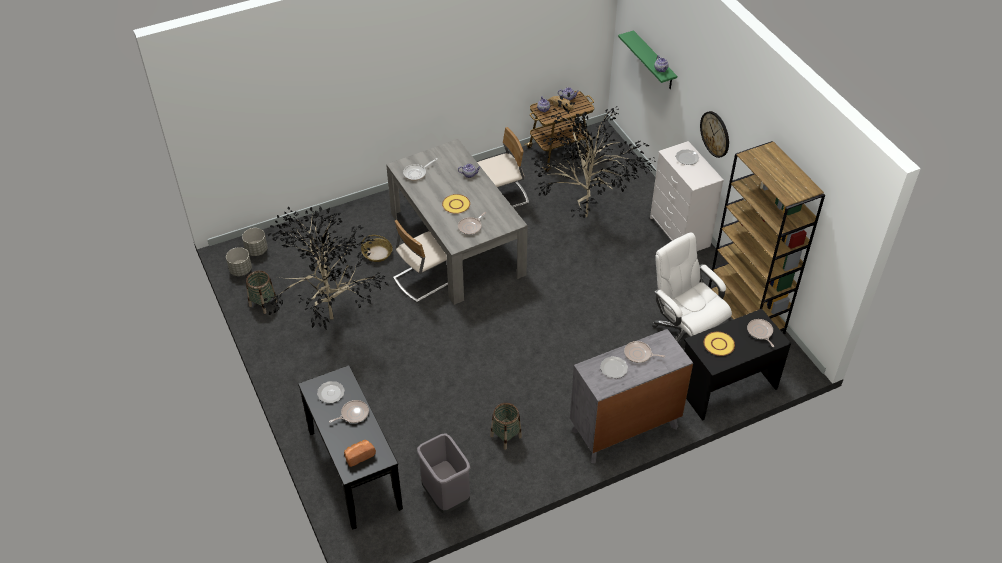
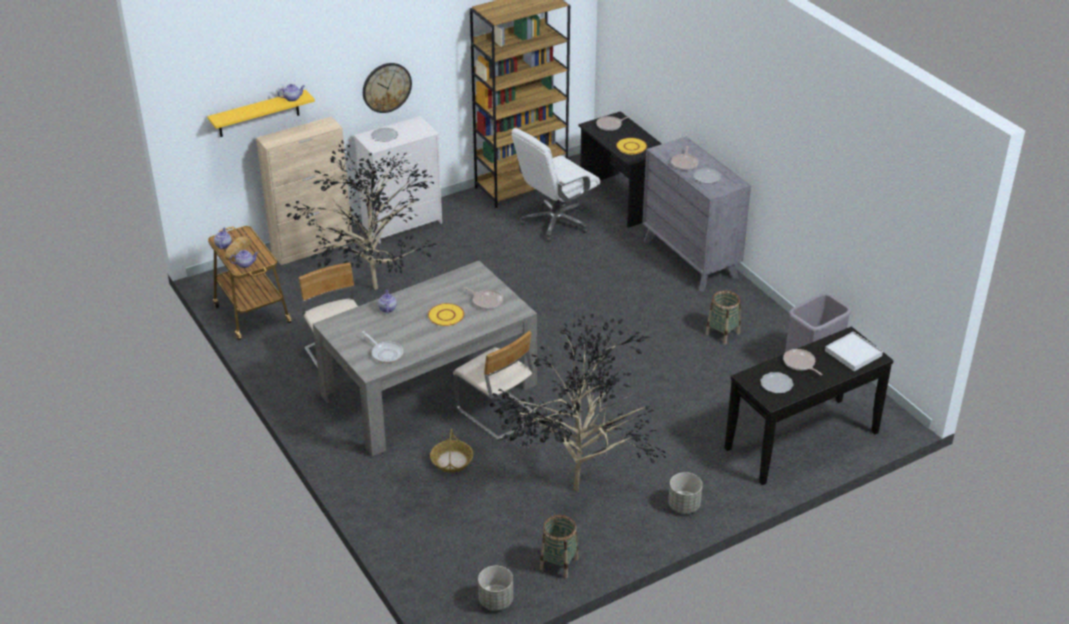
camera: 95 degrees left, 10 degrees down
(256, 250) = (453, 590): grey planter -> grey planter (684, 505)
(359, 455) = (853, 353): bread -> white tray
(644, 181) = (312, 247): none -> beige cabinet
(654, 61) = (258, 114): green shelf -> yellow shelf

